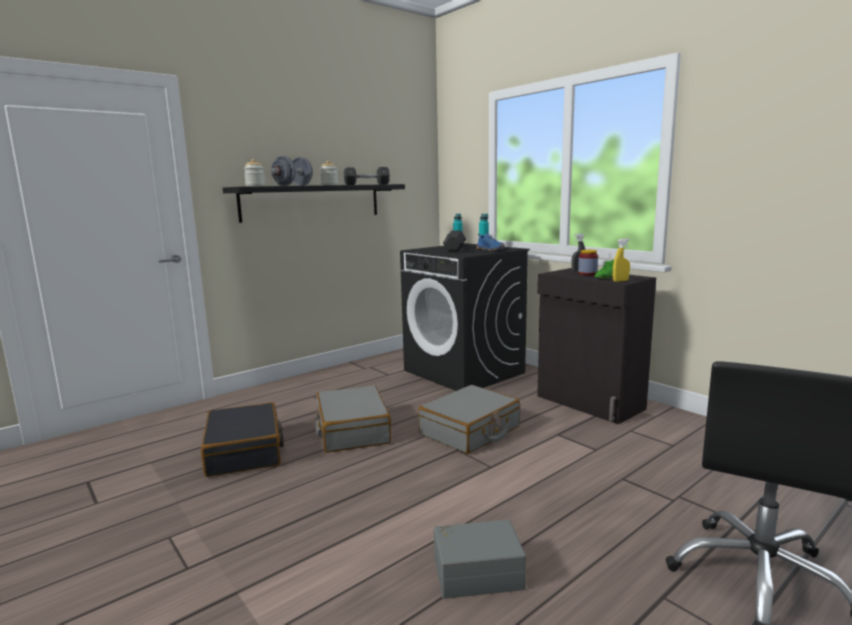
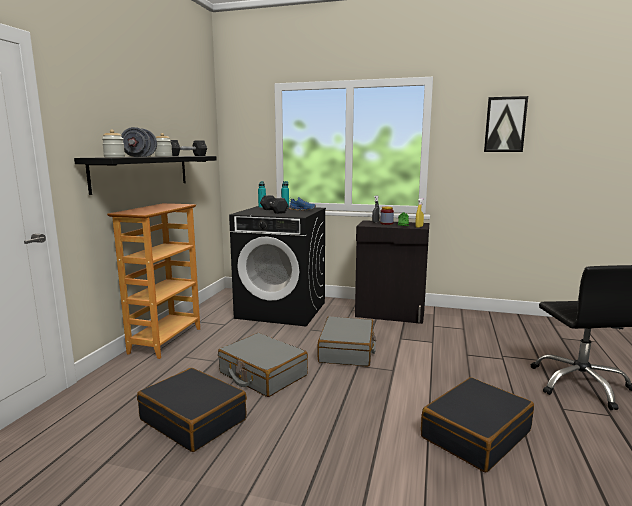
camera: 35 degrees left, 0 degrees up
(319, 378) = (165, 340): none -> bookcase
(477, 571) = (475, 434): grey storage box -> black suitcase
(797, 116) = (505, 124): none -> picture

